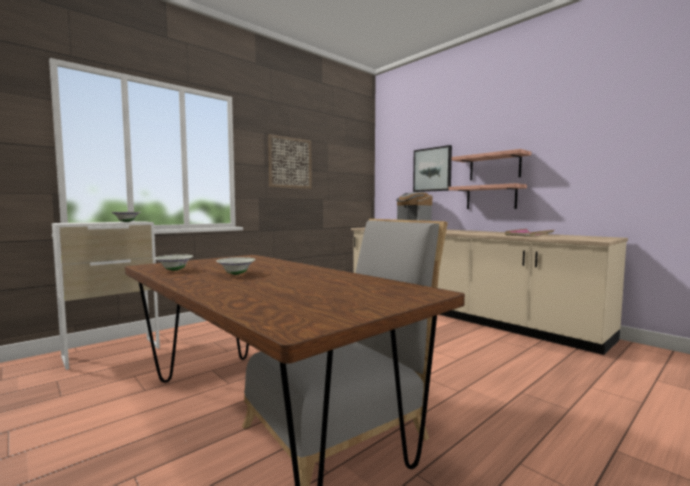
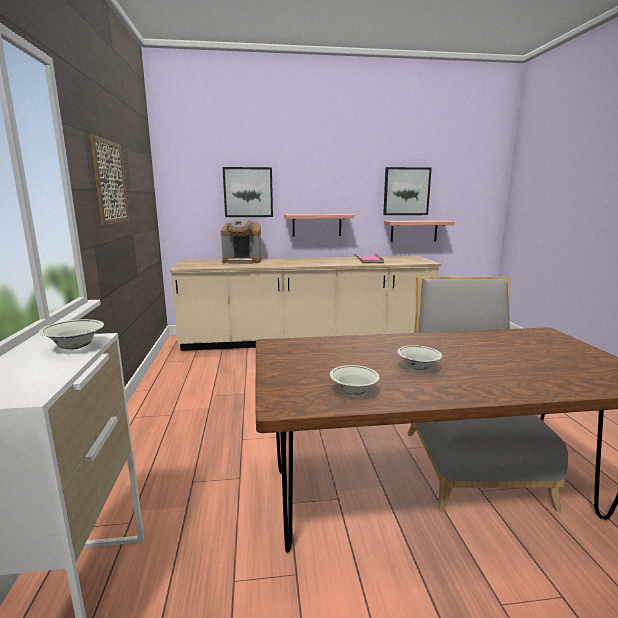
camera: 55 degrees left, 10 degrees up
(494, 167) = (319, 195): shelf -> shelf (414, 231)
(607, 151) = (406, 191): none -> picture

